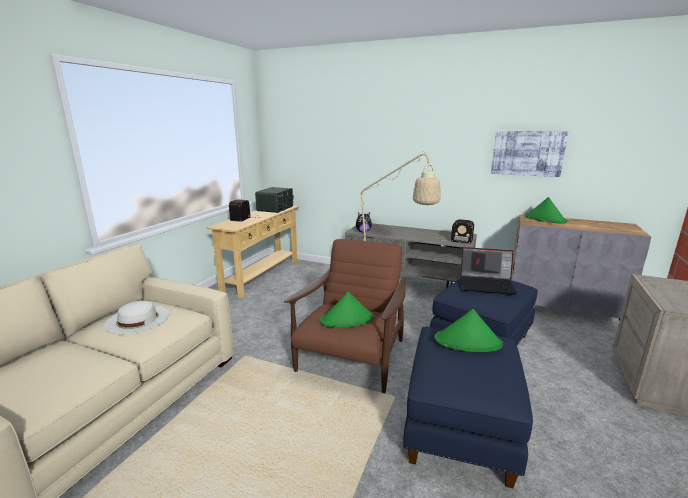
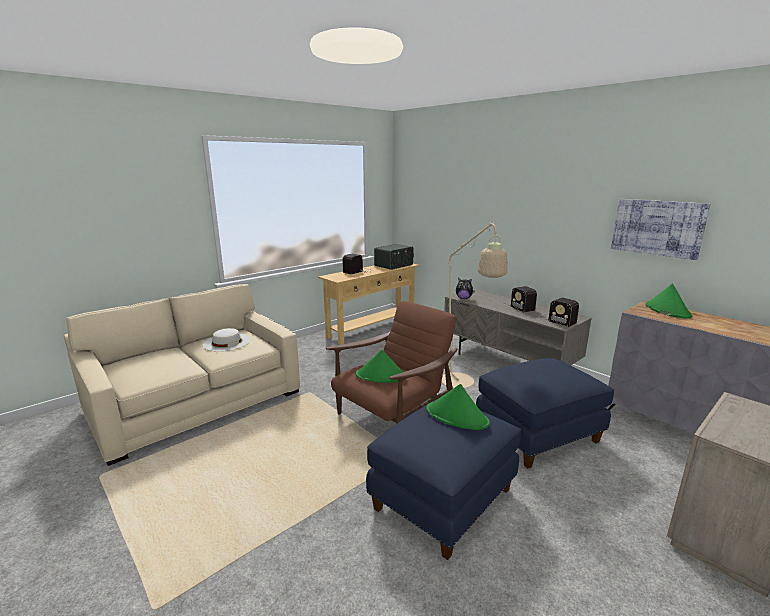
camera: 25 degrees right, 0 degrees up
(414, 232) = (518, 306): none -> radio
(487, 284) = (544, 372): laptop -> none

